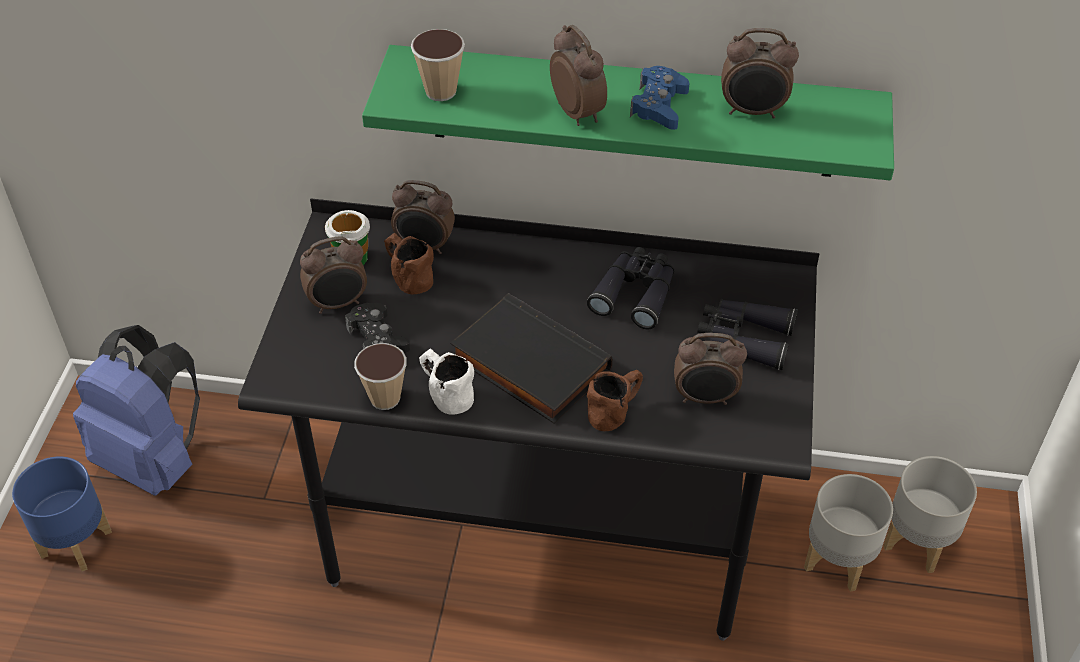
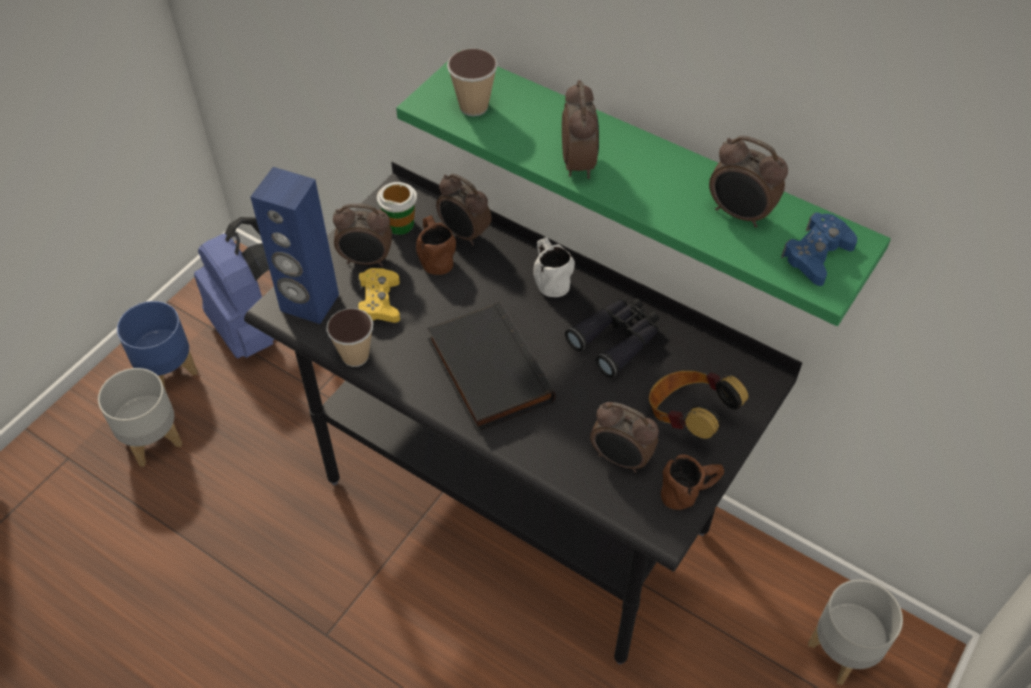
camera: 25 degrees right, 5 degrees up
(303, 365) = (309, 303): none -> blue speaker
(377, 338) = (379, 301): black game controller -> yellow game controller
(445, 394) = (404, 370): white mug -> white mug (549, 278)
(616, 410) = (536, 440): brown mug -> brown mug (690, 491)
(659, 106) = (656, 180): blue game controller -> blue game controller (816, 255)
(744, 338) = (688, 417): black binoculars -> headphones
(837, 560) = (758, 636): grey planter -> grey planter (152, 440)

